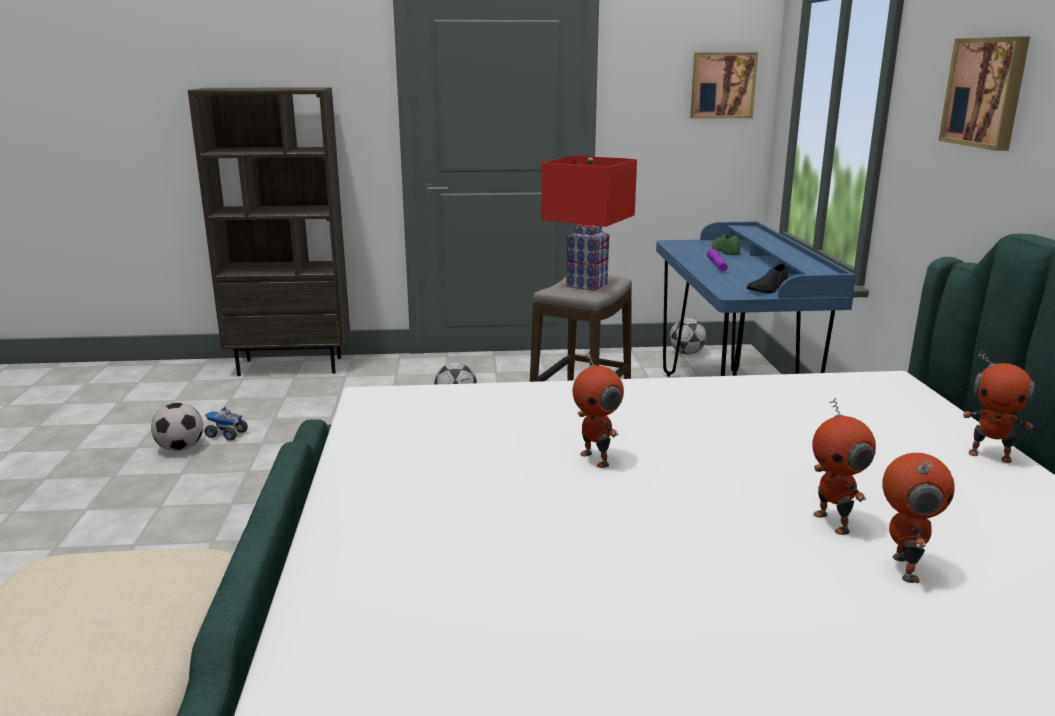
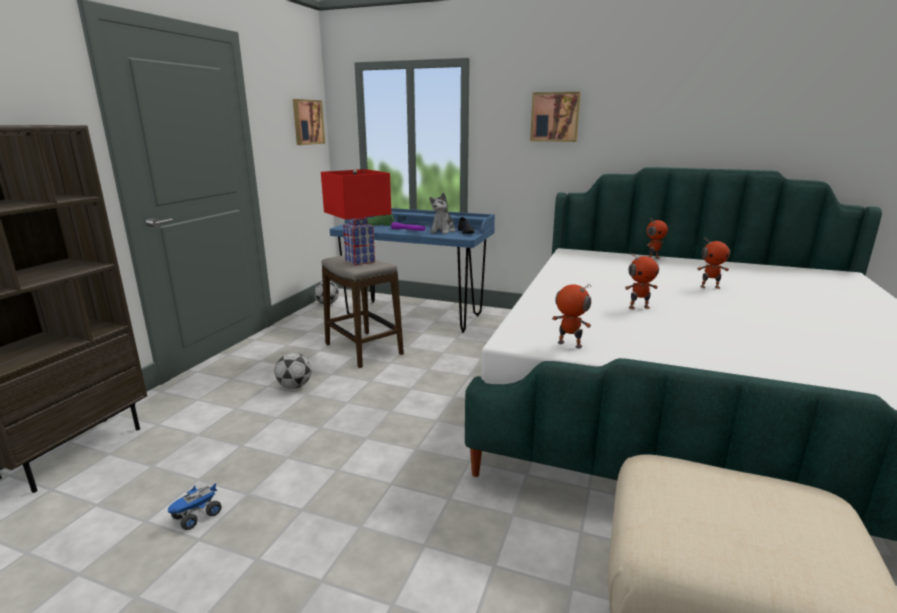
camera: 65 degrees left, 0 degrees up
(180, 448) = (190, 555): football -> none
(747, 279) = (443, 231): none -> plush toy
(902, 568) = (745, 287): toy robot -> toy robot (569, 345)

